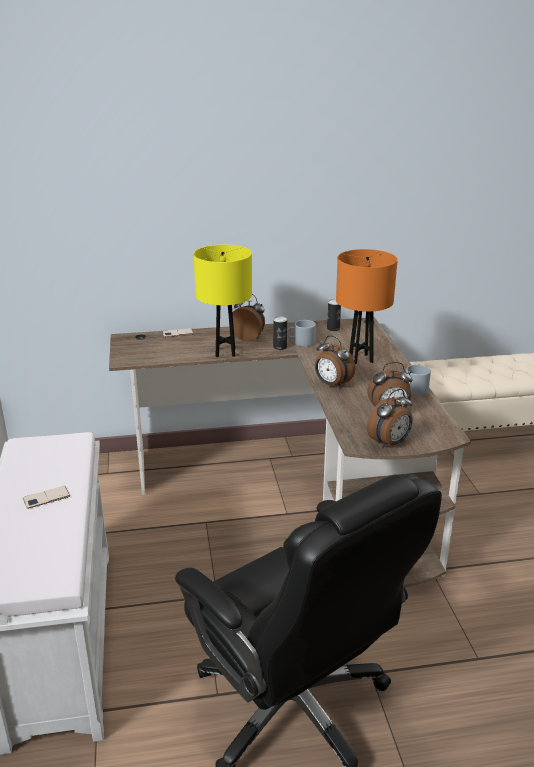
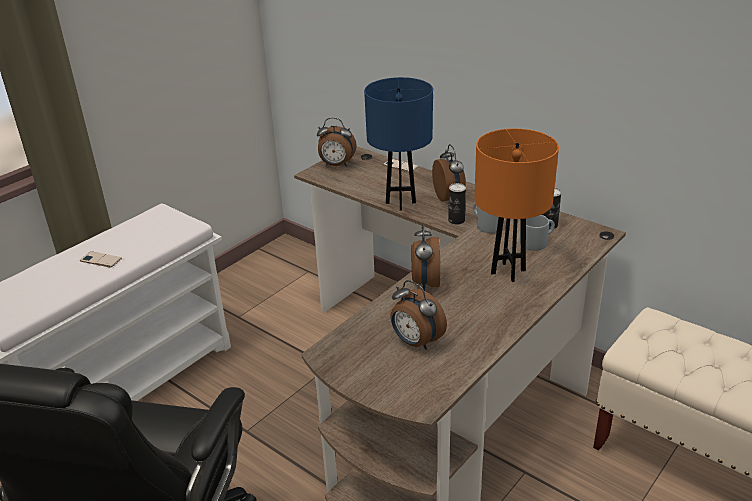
camera: 50 degrees right, 5 degrees up
(225, 352) = (401, 203): yellow table lamp -> blue table lamp
(390, 443) = (352, 372): alarm clock -> alarm clock (336, 165)
(416, 388) = (498, 334): grey mug -> grey mug (536, 242)

